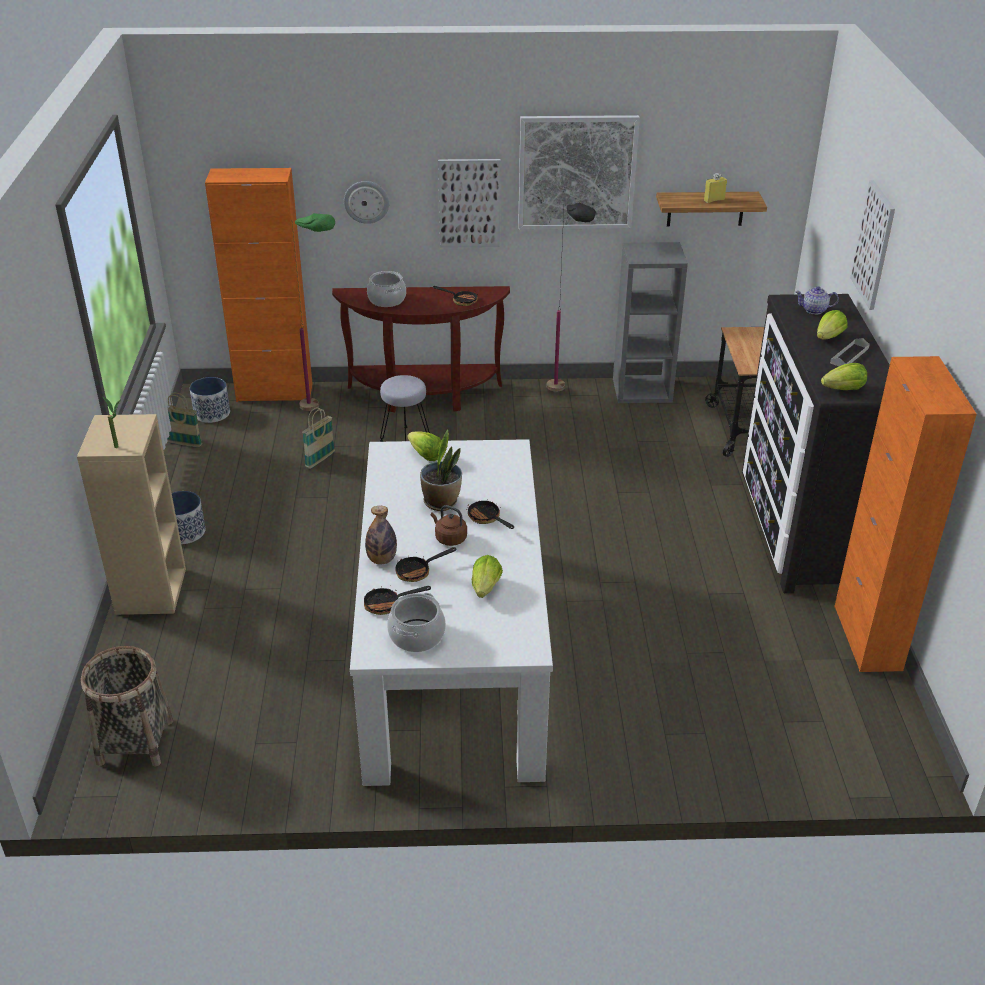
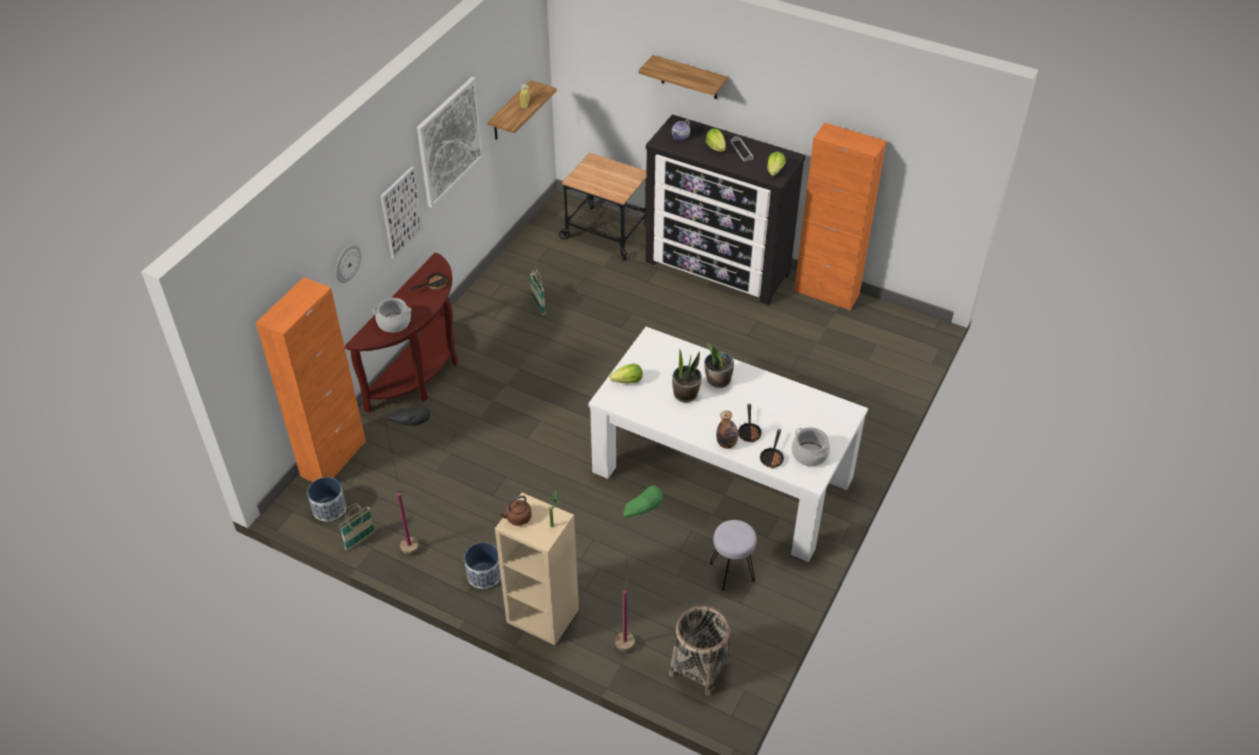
camera: 60 degrees left, 10 degrees up
(320, 460) = (455, 464): basket -> basket (538, 306)
(324, 413) = (392, 439): green floor lamp -> green floor lamp (637, 635)
(405, 440) = (470, 407): grey stool -> grey stool (731, 572)
(449, 538) = (726, 405): brown kettle -> brown kettle (517, 518)
(486, 587) = (784, 407): lettuce -> none
(487, 518) = (718, 380): frying pan -> potted plant
(565, 398) = (492, 301): black floor lamp -> black floor lamp (426, 548)
(642, 390) = (516, 260): grey bookcase -> none
(873, 245) = (689, 78): picture -> shelf

